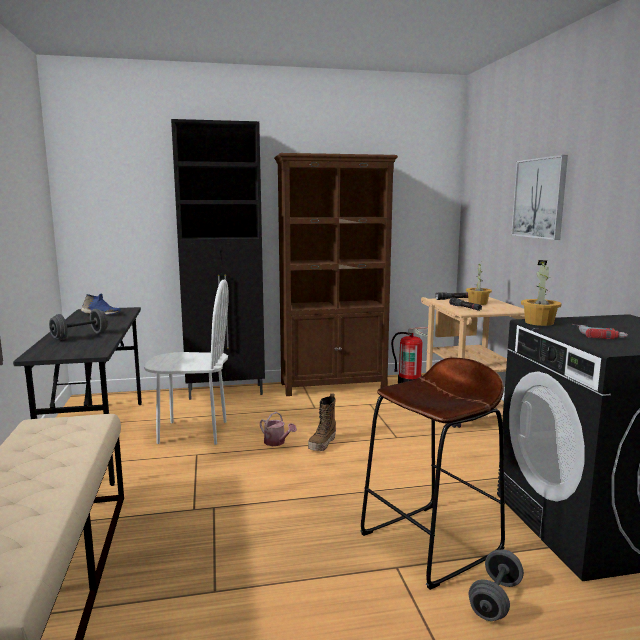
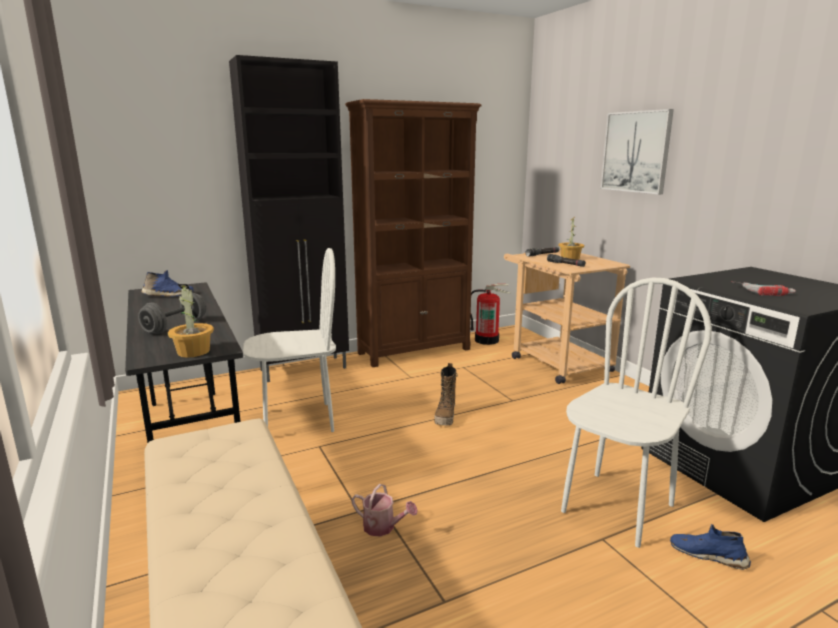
camera: 15 degrees left, 5 degrees up
(277, 442) = (397, 421): watering can -> watering can (383, 527)
(431, 543) = (616, 507): brown stool -> white chair
(495, 600) = (707, 555): grey dumbbell -> blue shoe
(539, 322) = (695, 281): potted plant -> potted plant (193, 352)

